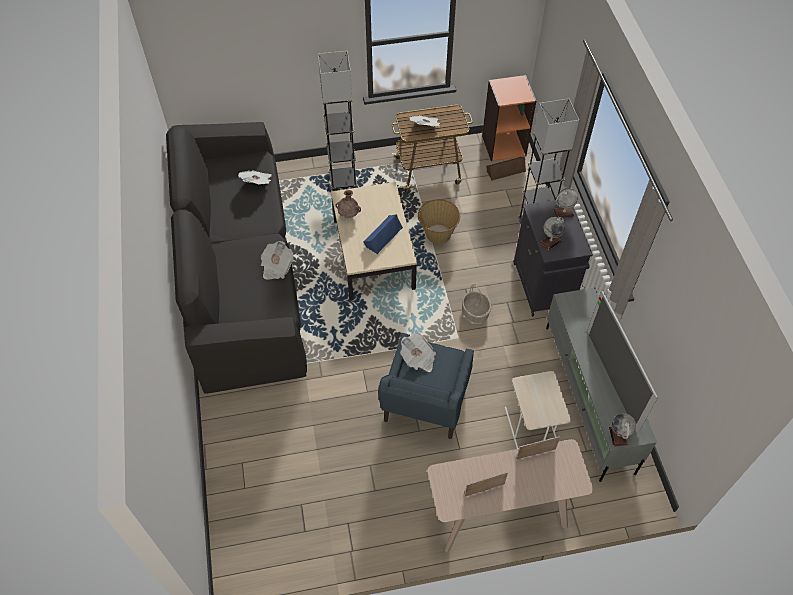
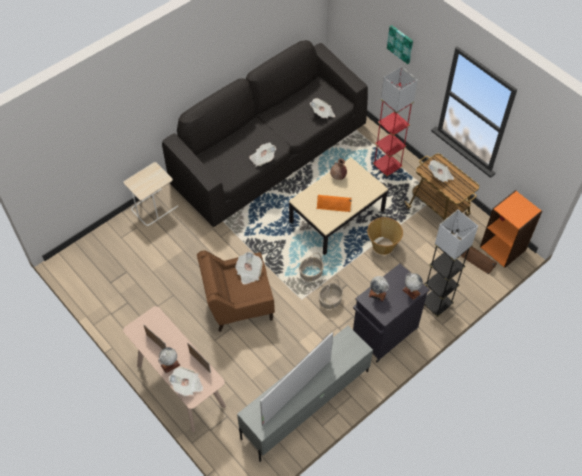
camera: 60 degrees right, 0 degrees up
(284, 39) = (400, 43): none -> picture
(343, 181) = (387, 167): grey floor lamp -> red floor lamp
(382, 236) = (334, 204): blue speaker -> orange speaker
(425, 402) = (238, 303): blue armchair -> brown armchair
(431, 313) = (311, 273): none -> basket
(531, 427) = (257, 377): beige side table -> beige side table (154, 207)
(560, 481) = (187, 385): none -> newspaper
(618, 436) = (251, 414): globe -> globe (170, 365)

